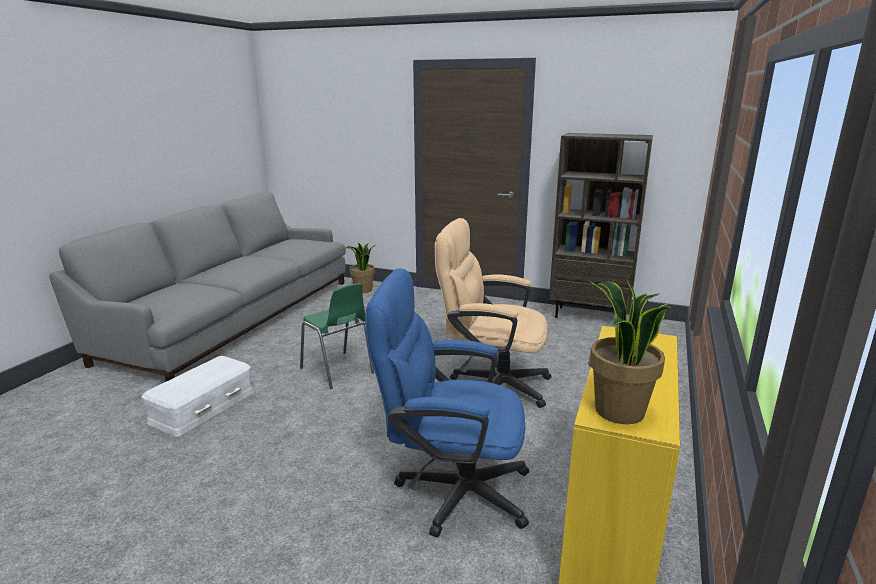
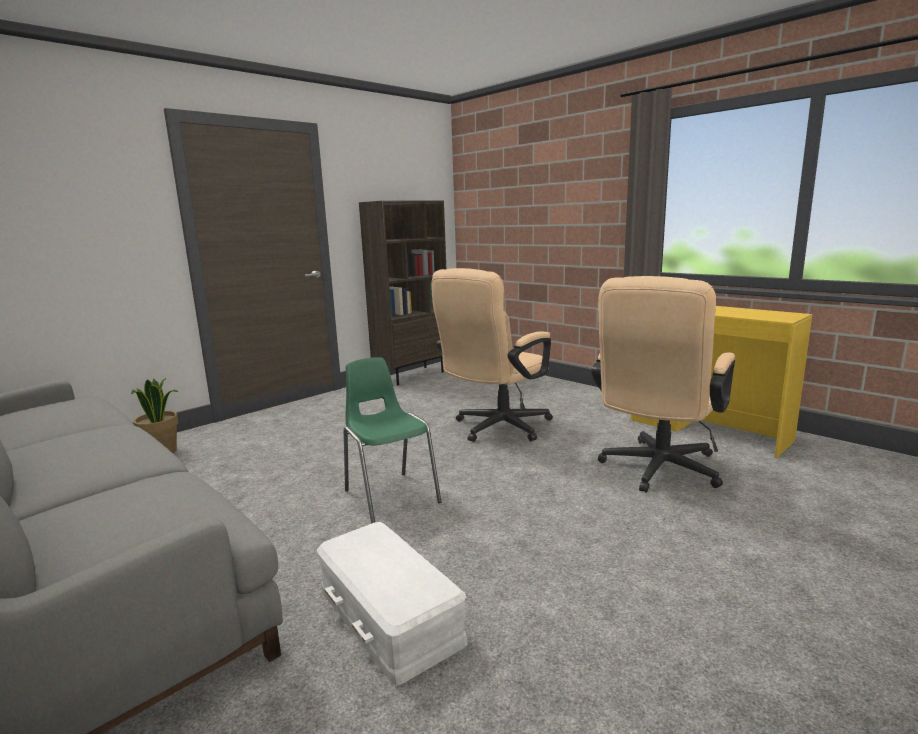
camera: 65 degrees left, 5 degrees down
(338, 371) = (390, 495): green chair -> green chair turned 105 degrees counterclockwise
(450, 490) = (656, 471): blue office chair -> beige office chair
(618, 411) = (774, 316): potted plant -> none

